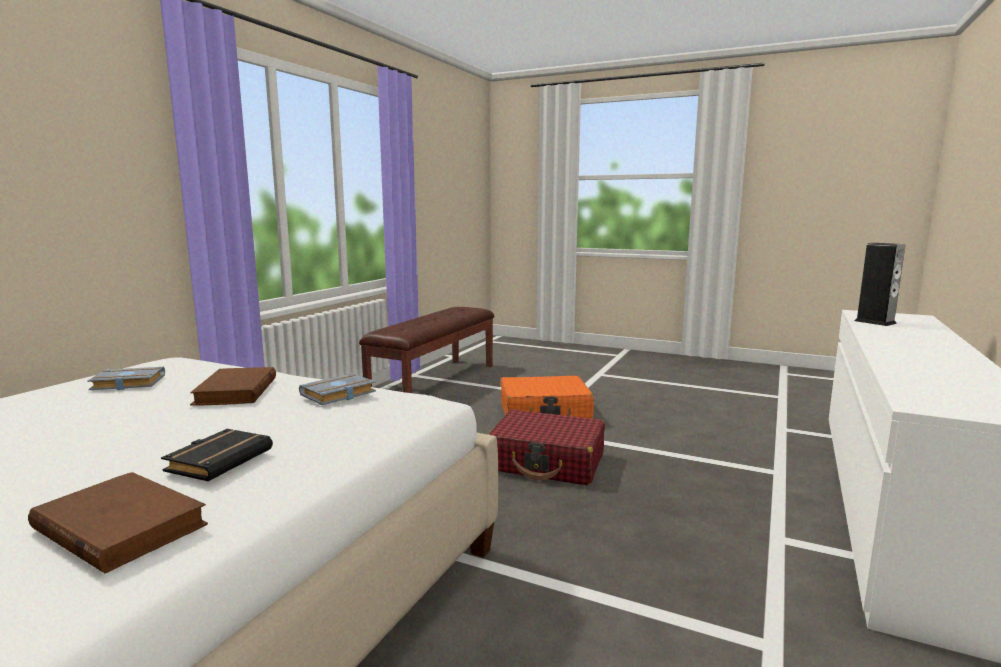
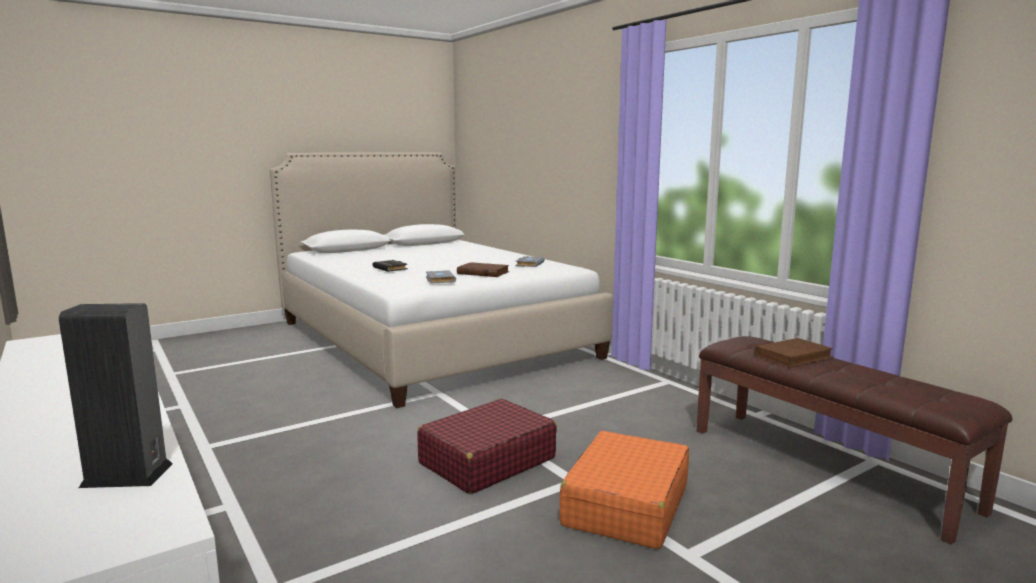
camera: 120 degrees right, 0 degrees up
(120, 527) = (363, 264): brown book -> brown book (793, 356)

